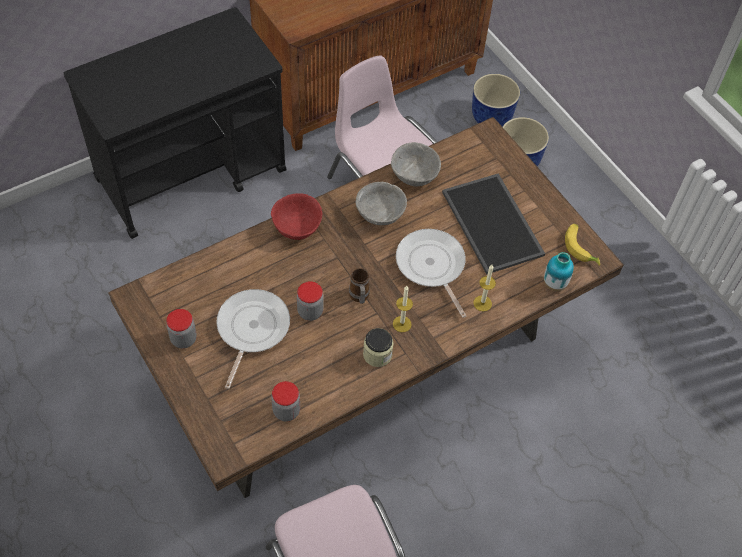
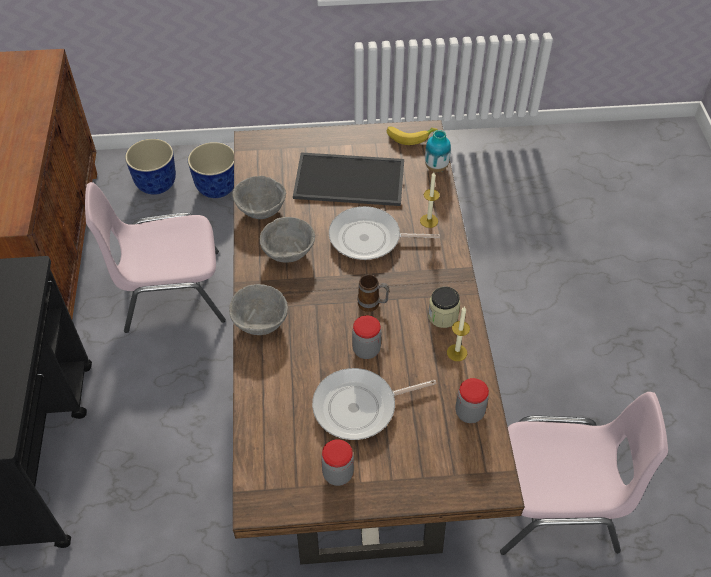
camera: 60 degrees left, 5 degrees down
(251, 329) = (359, 407): frying pan -> frying pan turned 60 degrees counterclockwise
(297, 227) = (260, 322): red bowl -> grey bowl
(402, 324) = (419, 285): candle -> candle (457, 352)

